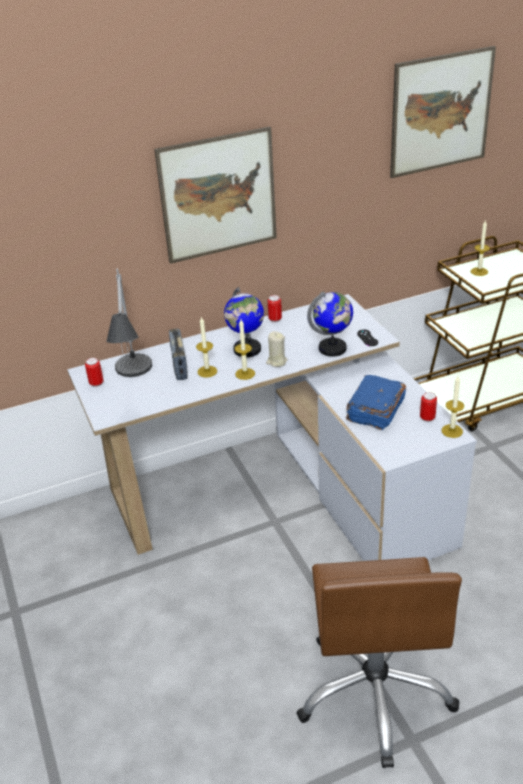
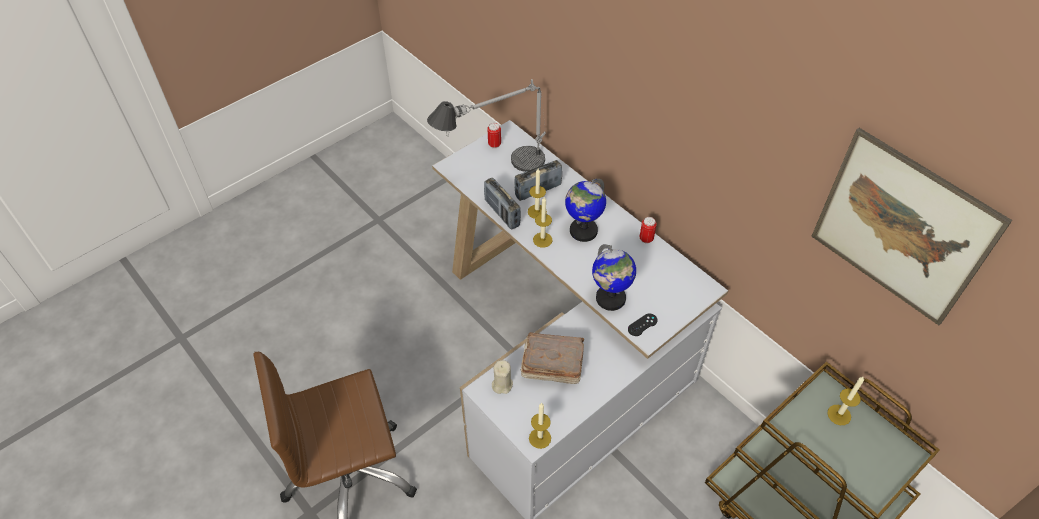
camera: 70 degrees right, 15 degrees up
(196, 393) = (502, 213): none -> radio
(218, 195) = (644, 96): picture -> none
(276, 361) = (571, 258): beige candle -> beige candle (502, 384)
(375, 411) = (551, 364): blue book -> brown book
(427, 418) = (554, 412): can -> none

